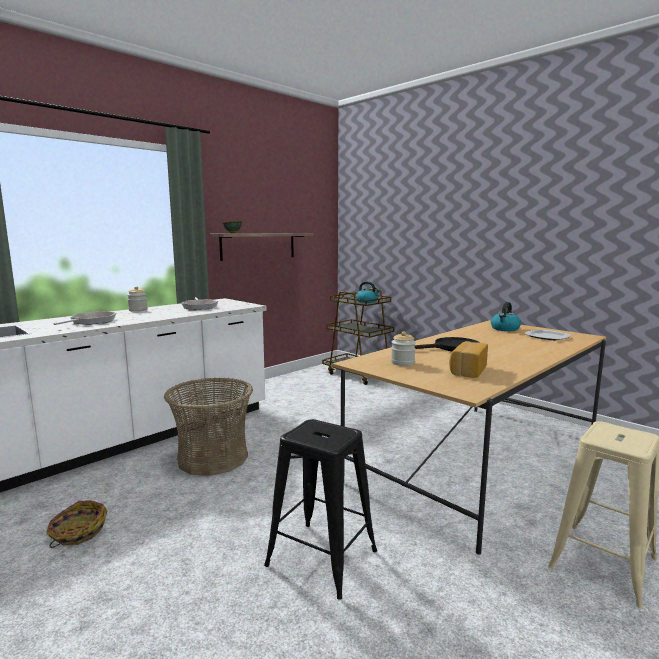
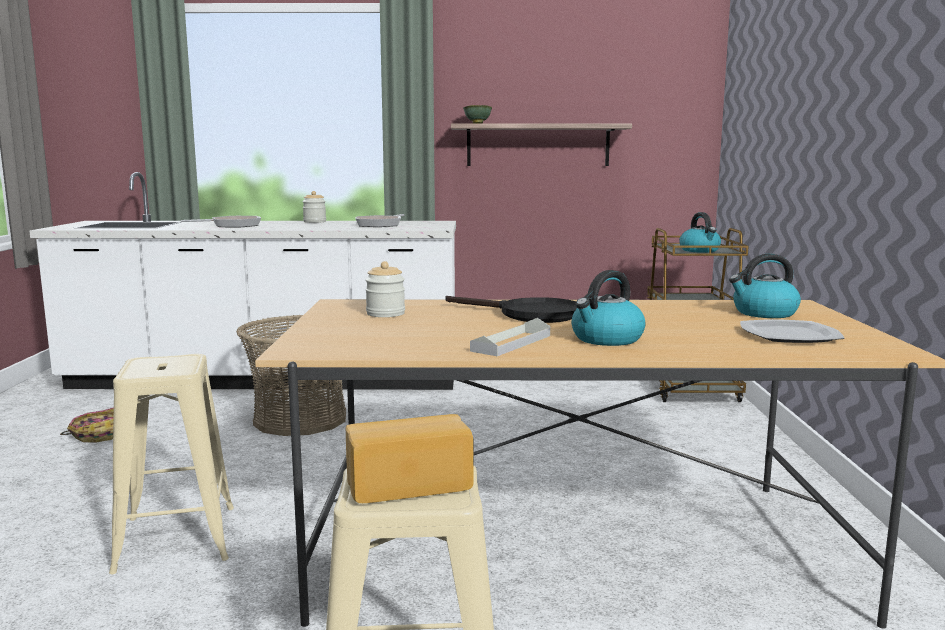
camera: 45 degrees right, 0 degrees up
(322, 558) = (176, 539): black stool -> beige stool
(467, 370) = (415, 336): bread -> bread (407, 483)
(507, 363) = (511, 343): none -> grey tray
(520, 352) = (606, 339): none -> kettle

